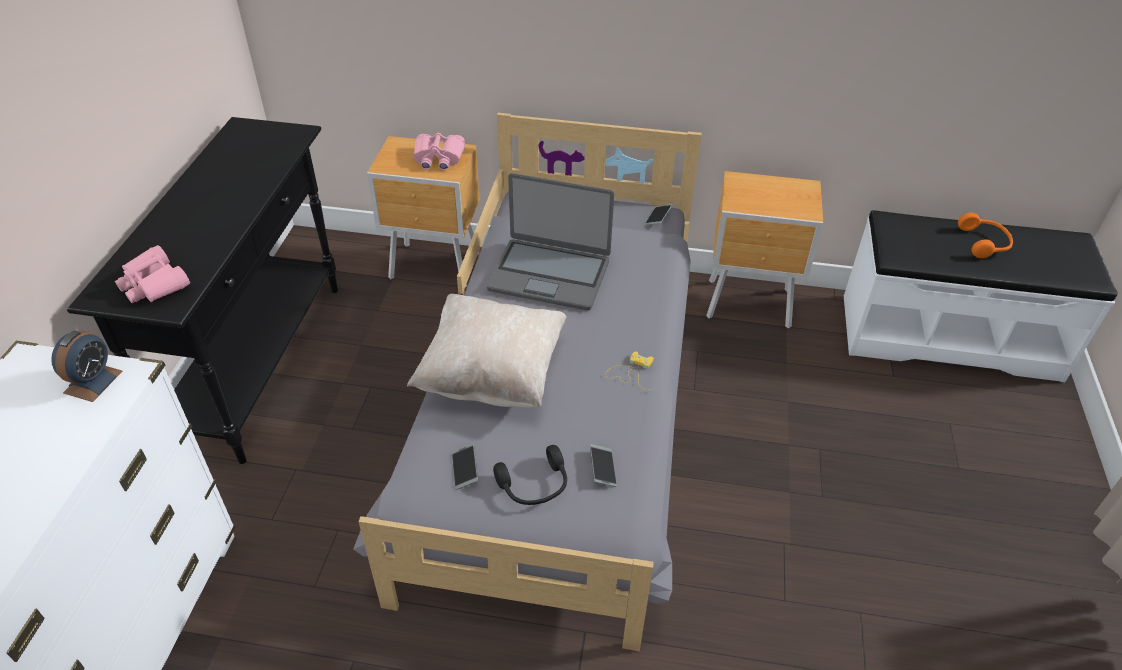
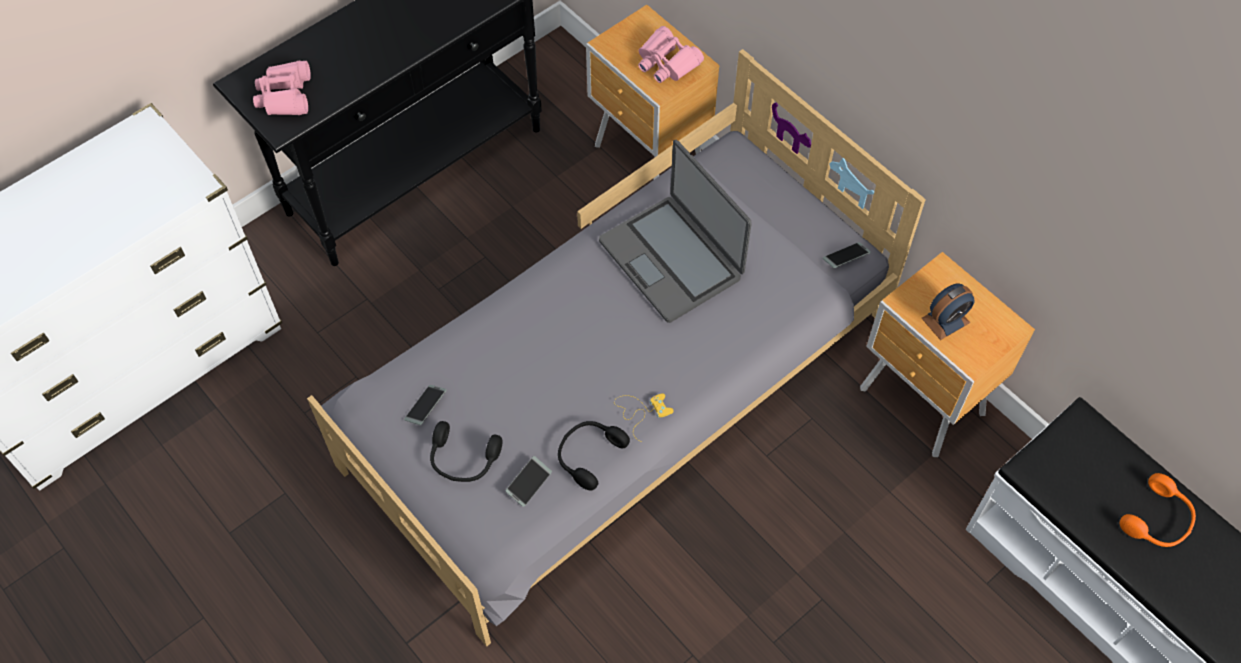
camera: 40 degrees right, 15 degrees up
(93, 382) = (171, 176): alarm clock -> alarm clock (945, 320)
(492, 374) = (525, 333): beige pillow -> none
(625, 422) = (588, 455): none -> black headphones

